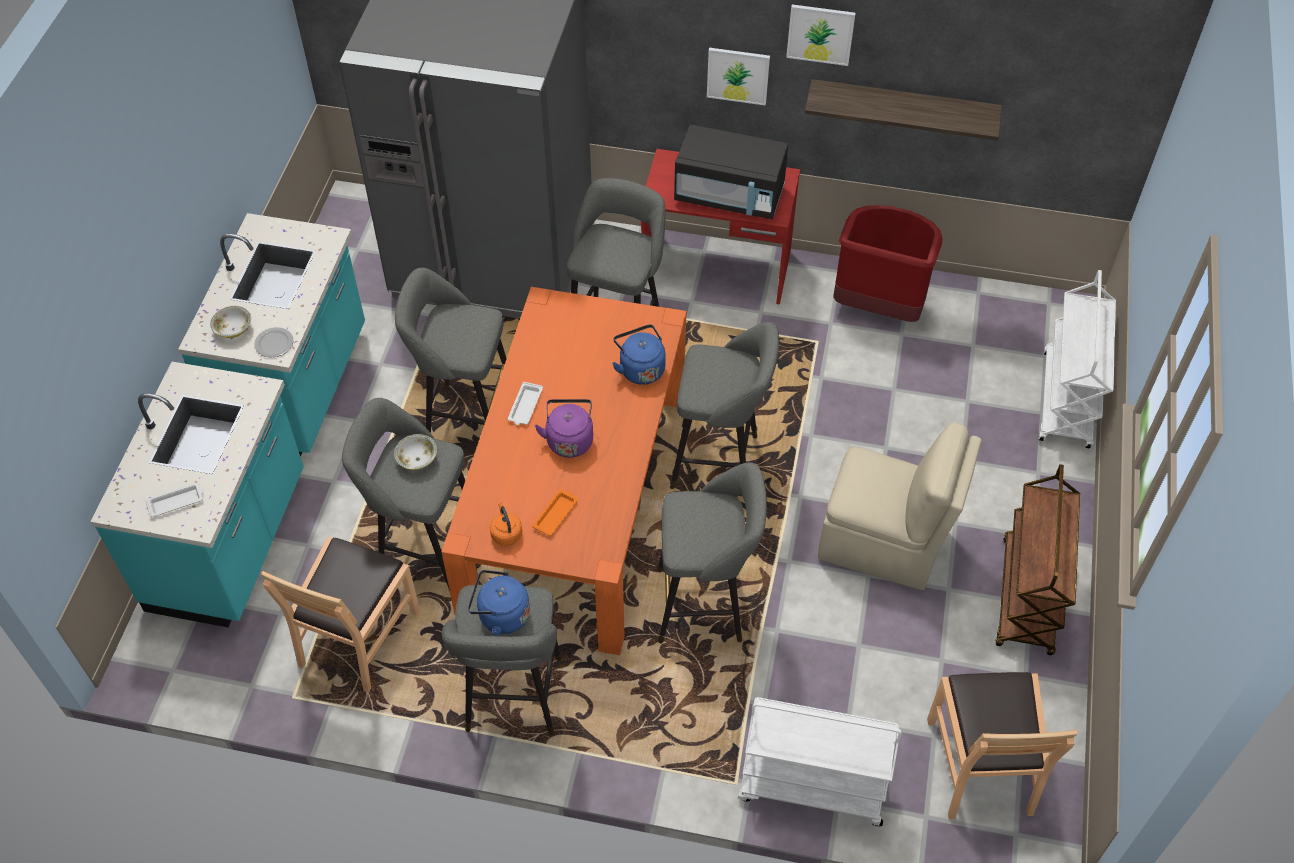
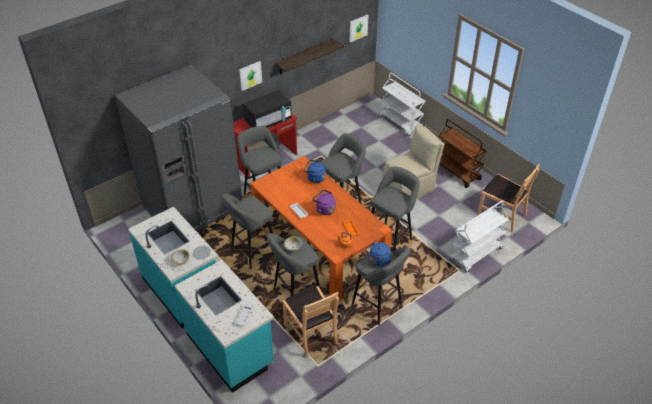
camera: 50 degrees left, 10 degrees down
(820, 34) = (274, 42): picture -> picture (358, 28)
(878, 306) = (323, 136): red trash can -> none

